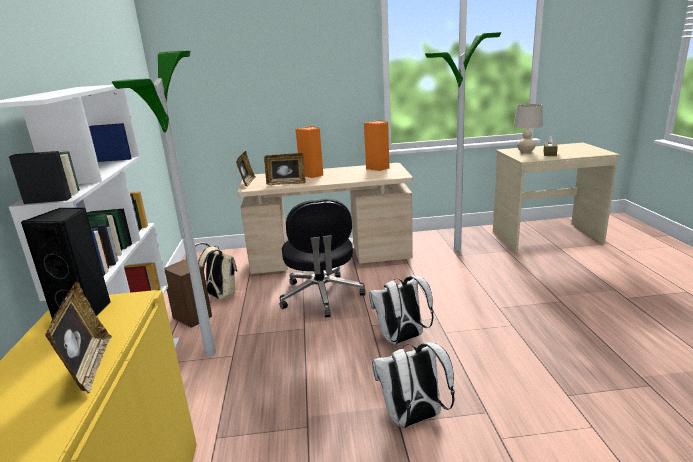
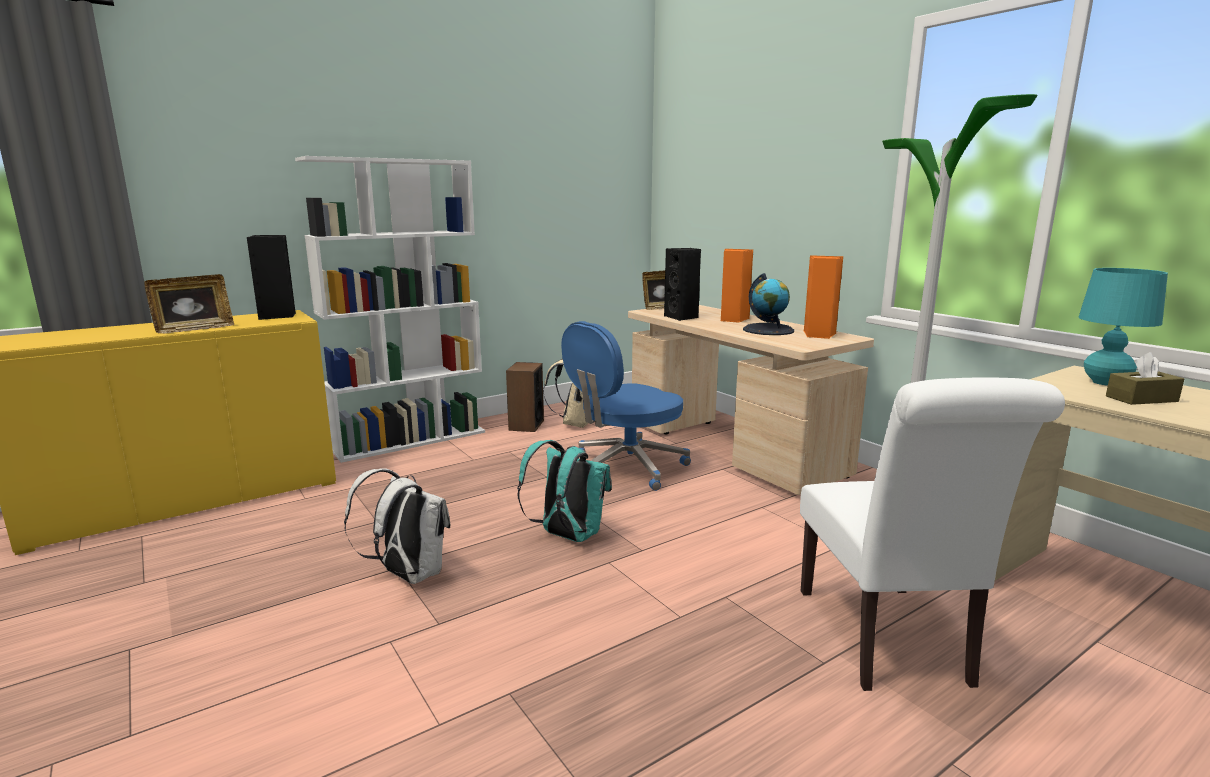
camera: 60 degrees right, 5 degrees down
(210, 353) = (471, 450): floor lamp -> none
(286, 183) = (682, 317): picture frame -> black speaker
(321, 296) = (626, 468): black office chair -> blue office chair
(352, 174) = (768, 330): none -> globe
(401, 339) = (567, 536): white backpack -> turquoise backpack
(525, 152) = (1105, 382): beige table lamp -> turquoise table lamp
(549, 283) = (888, 642): none -> white chair

